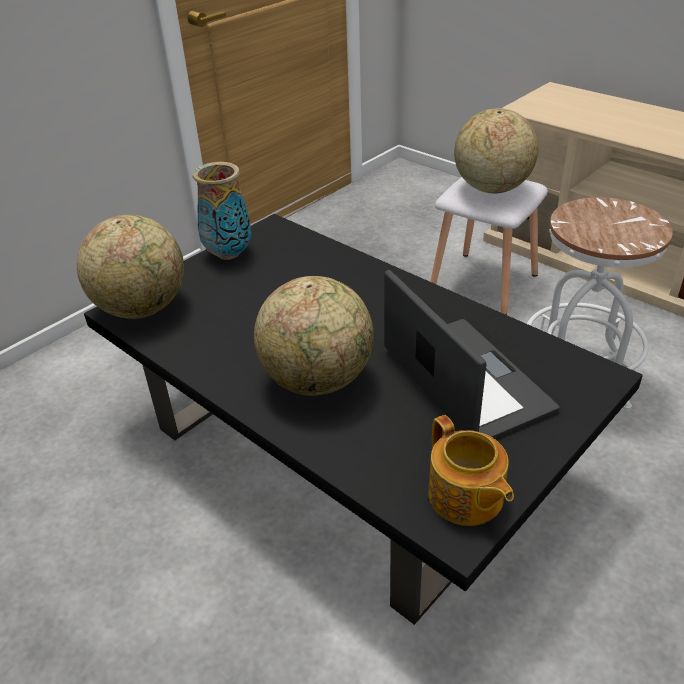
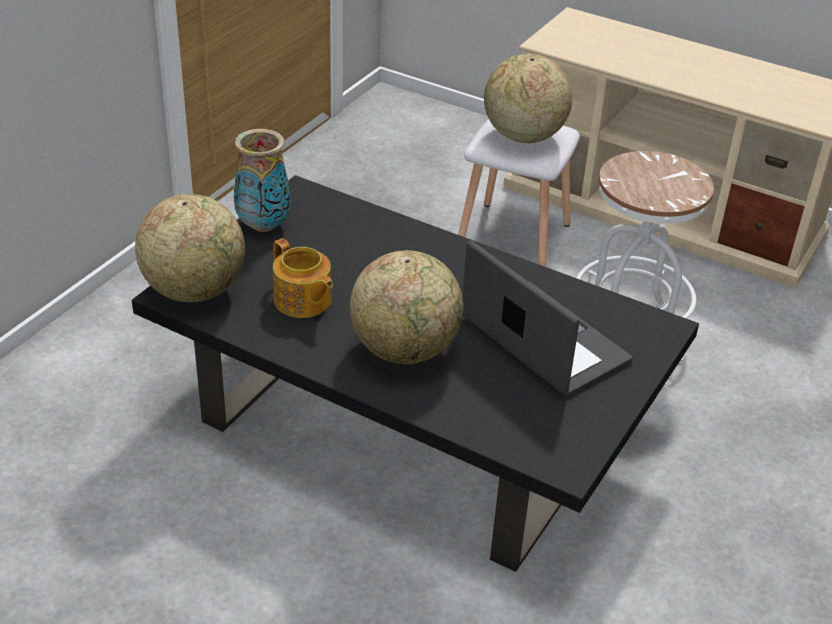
camera: 15 degrees left, 0 degrees up
(465, 497) = (567, 439): teapot -> teapot (302, 301)

